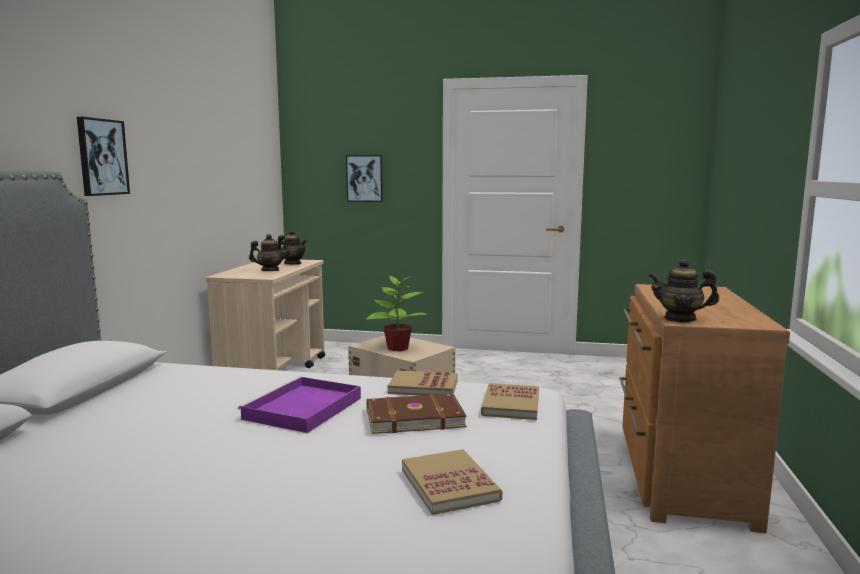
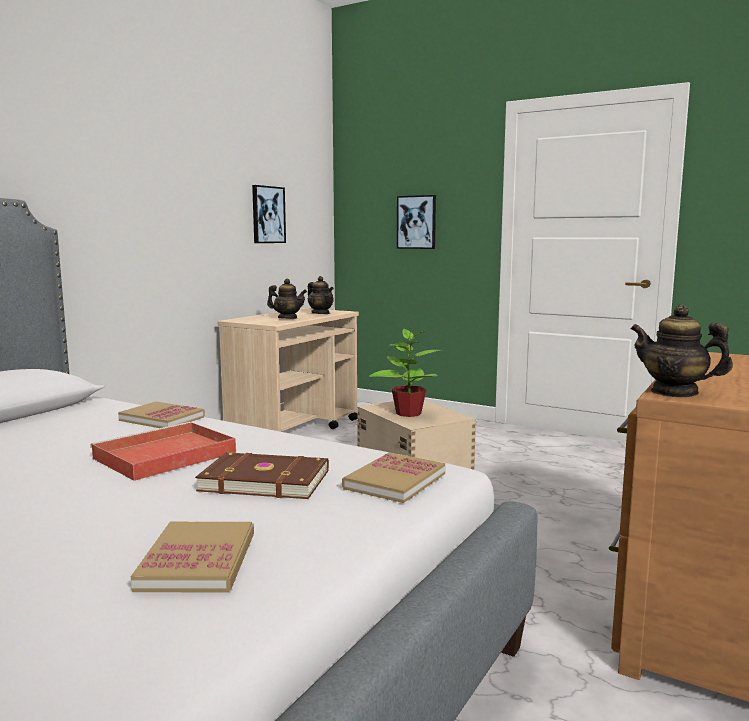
camera: 20 degrees right, 0 degrees up
(102, 157) = (90, 189): picture -> picture (268, 215)
(302, 409) = (163, 456): purple tray -> red tray
(423, 387) = (320, 449): book -> book (162, 418)

